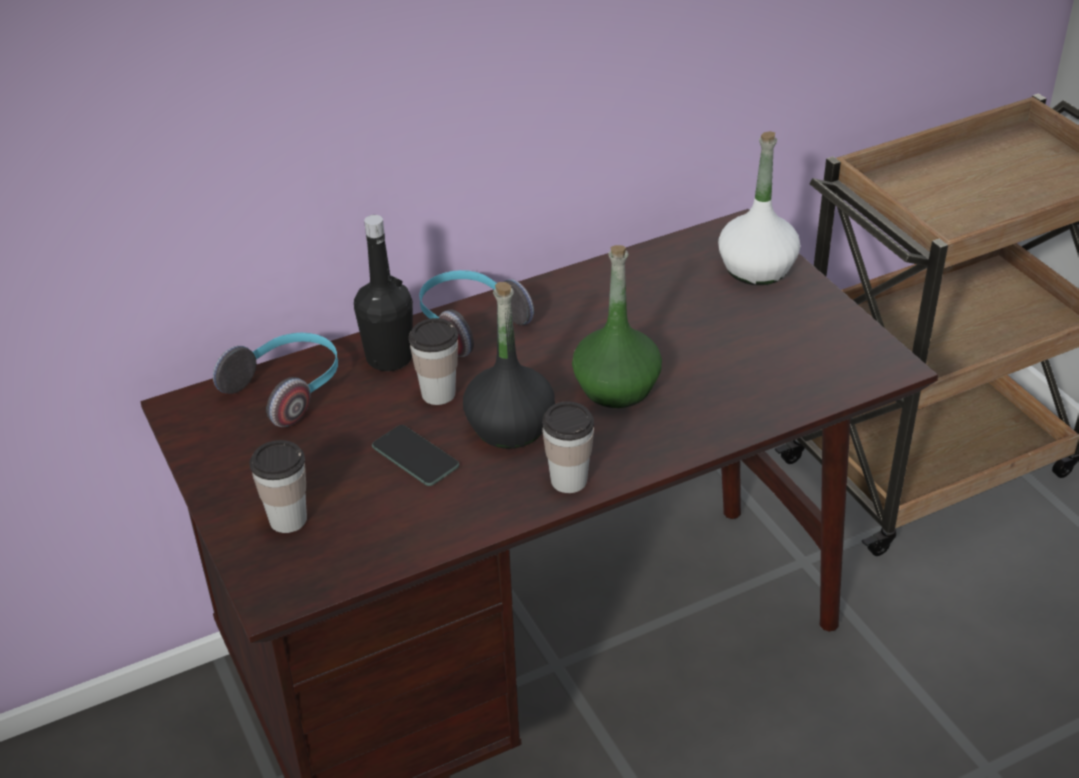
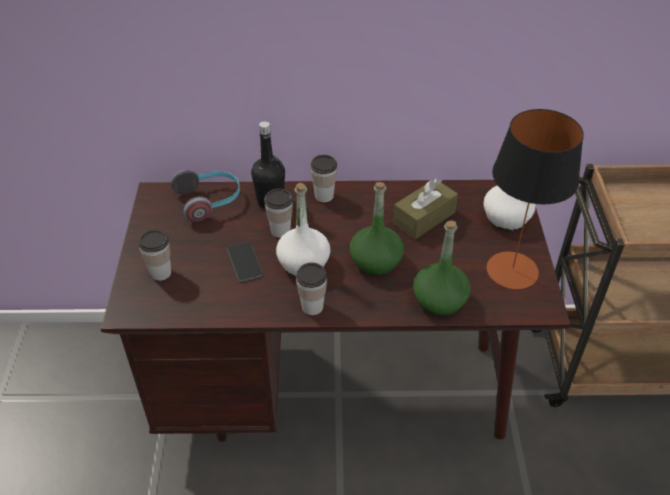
camera: 25 degrees right, 5 degrees up
(469, 323) = (324, 196): headphones -> cup
(510, 426) = (304, 263): black bottle -> white bottle
(642, 305) = (424, 218): none -> brown tissue box
(745, 407) = (439, 301): none -> green bottle
(814, 333) = (512, 270): none -> table lamp

